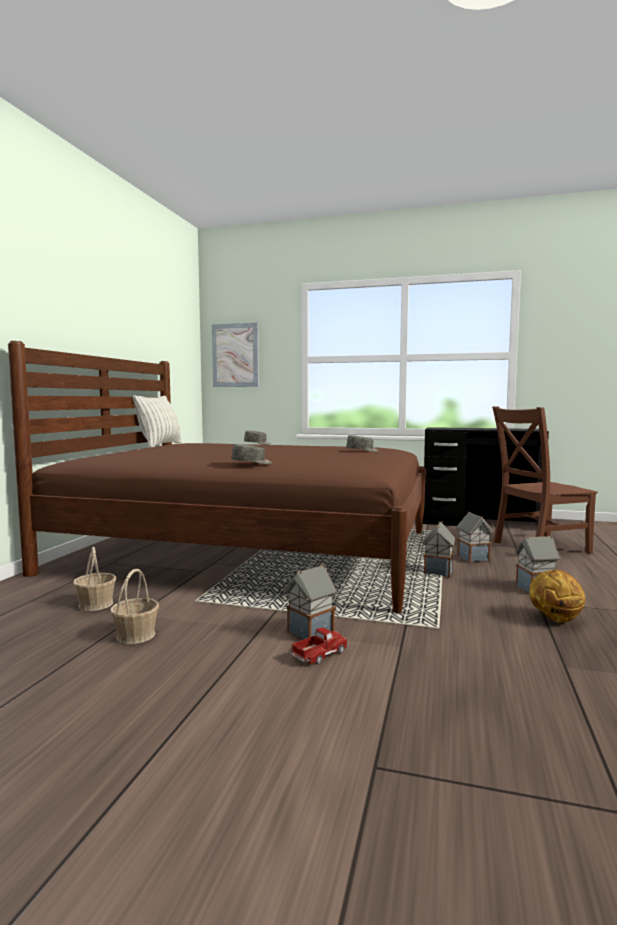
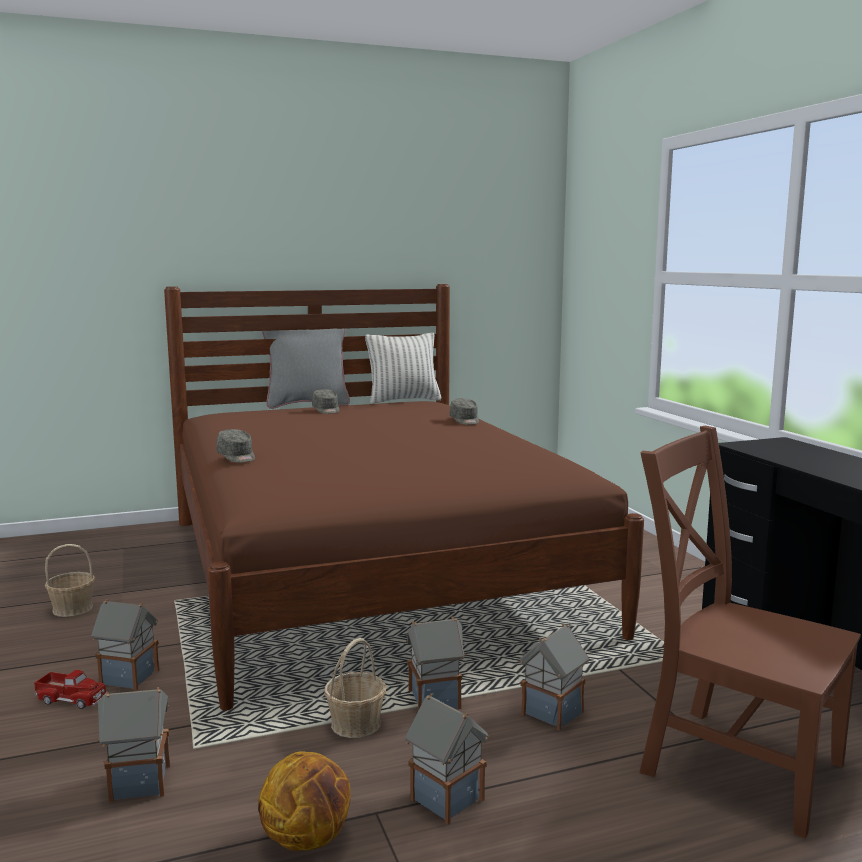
camera: 55 degrees right, 5 degrees up
(96, 604) = (134, 570): basket -> basket (356, 724)
(108, 451) = (307, 405): none -> grey pillow
(235, 355) = (591, 265): picture -> none
(362, 451) = (460, 466): grey cap -> grey cap (326, 410)
(468, 648) = (138, 783): none -> toy house

